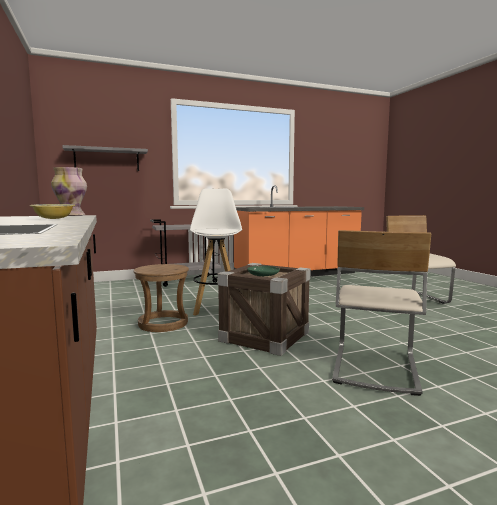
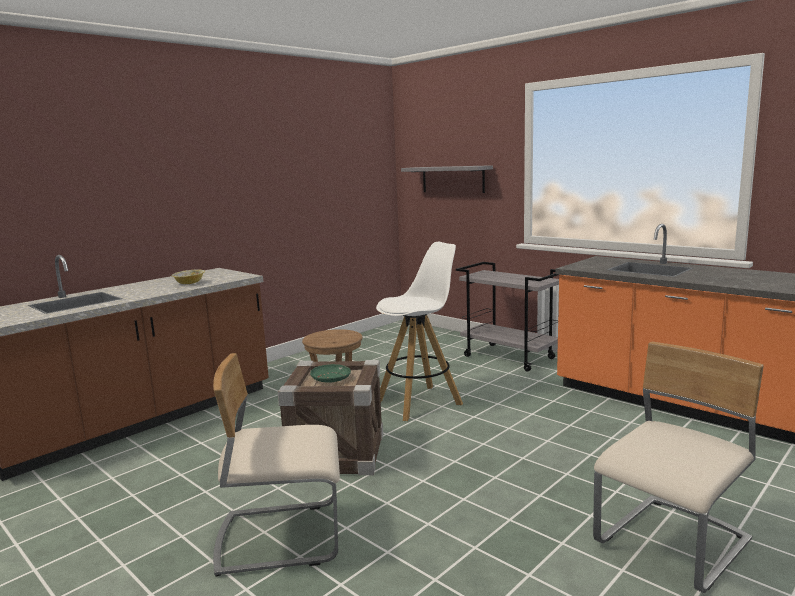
camera: 65 degrees right, 5 degrees up
(71, 215) = (238, 276): vase -> none

